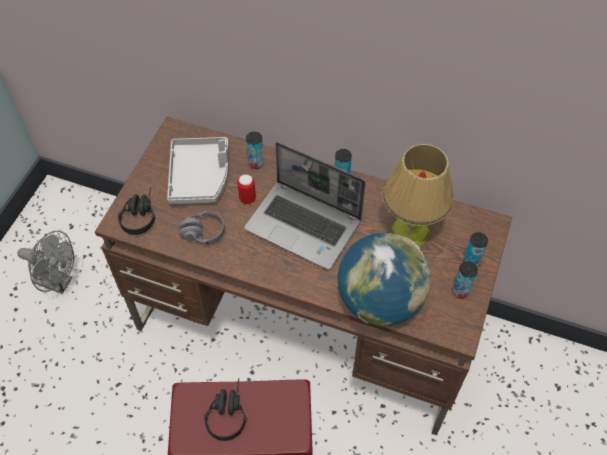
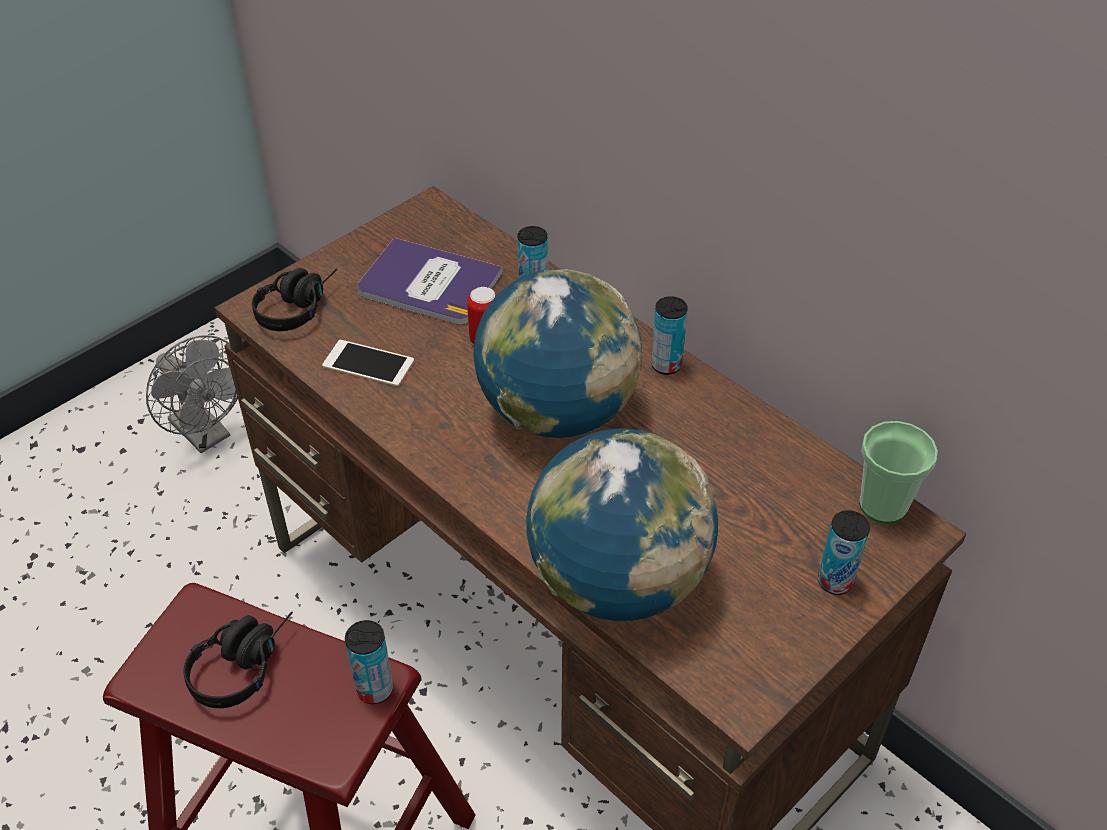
camera: 25 degrees right, 10 degrees down
(197, 234) = (368, 363): grey headphones -> phone
(200, 176) = (429, 283): grey tray -> book
(305, 225) = (557, 412): laptop -> globe
(410, 231) = (746, 487): table lamp -> none
(460, 291) = (785, 623): can -> can (374, 689)
(472, 217) = (883, 505): none -> cup

